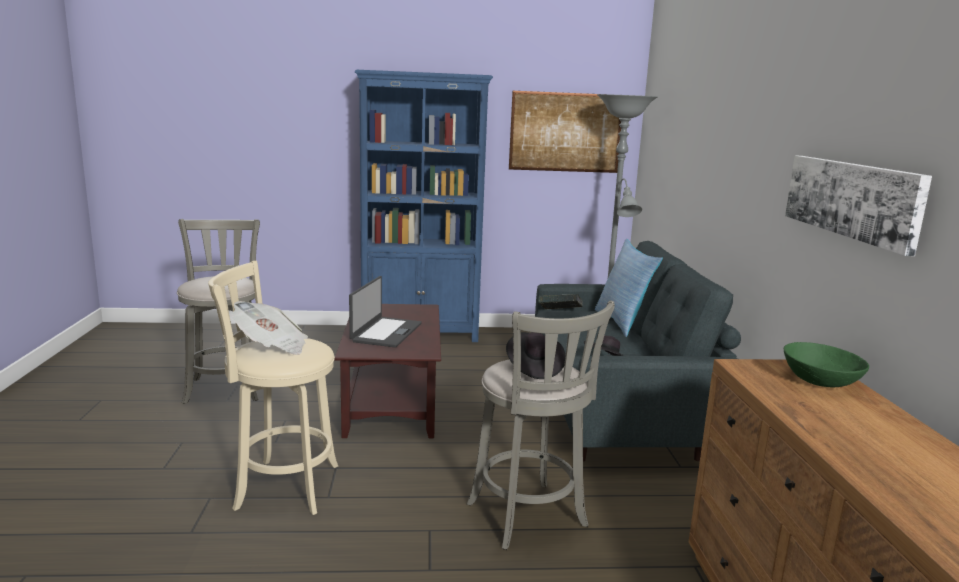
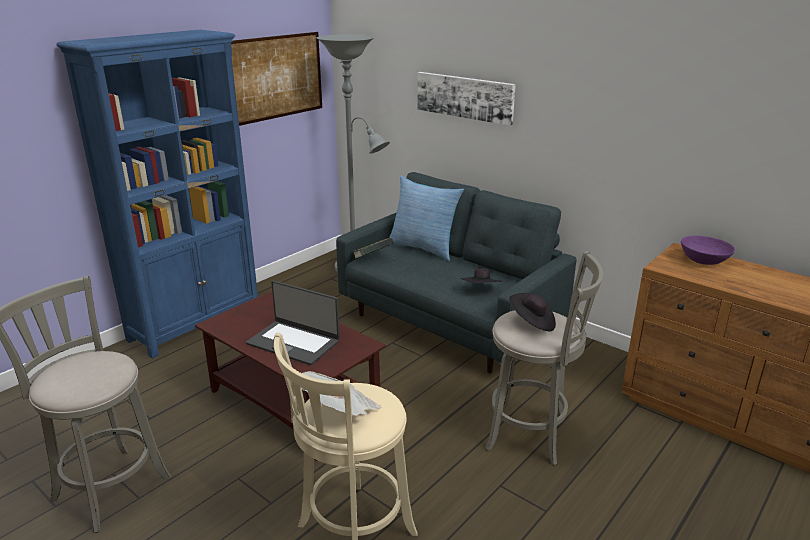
camera: 45 degrees left, 10 degrees up
(385, 332) = (294, 342): laptop -> laptop turned 150 degrees clockwise
(819, 381) = (703, 261): green bowl -> purple bowl
(851, 199) = (678, 135): picture -> picture (465, 97)

